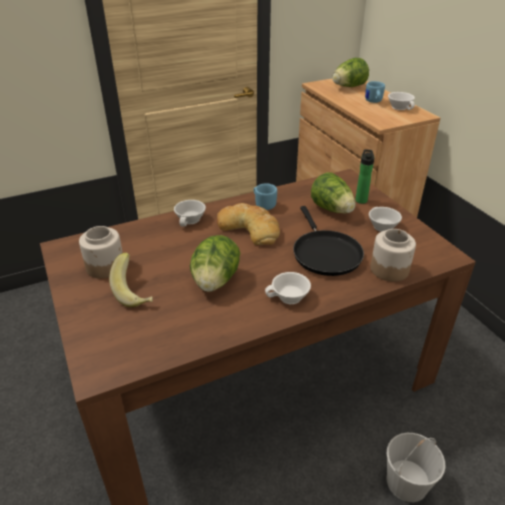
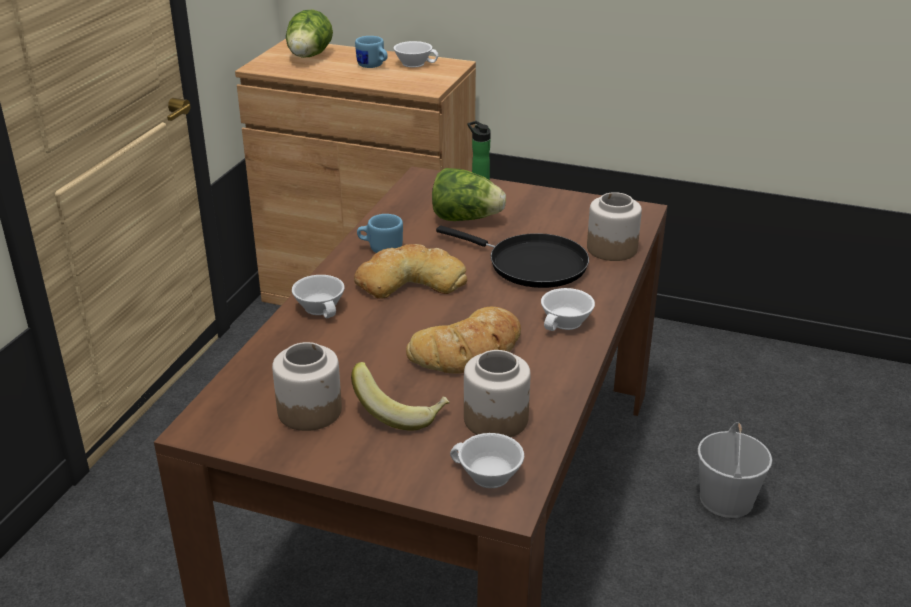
camera: 45 degrees left, 5 degrees down
(166, 326) = (496, 419): none -> jar
(215, 281) = (469, 350): lettuce -> bread
(381, 226) = (541, 212): white cup -> white cup (487, 476)

